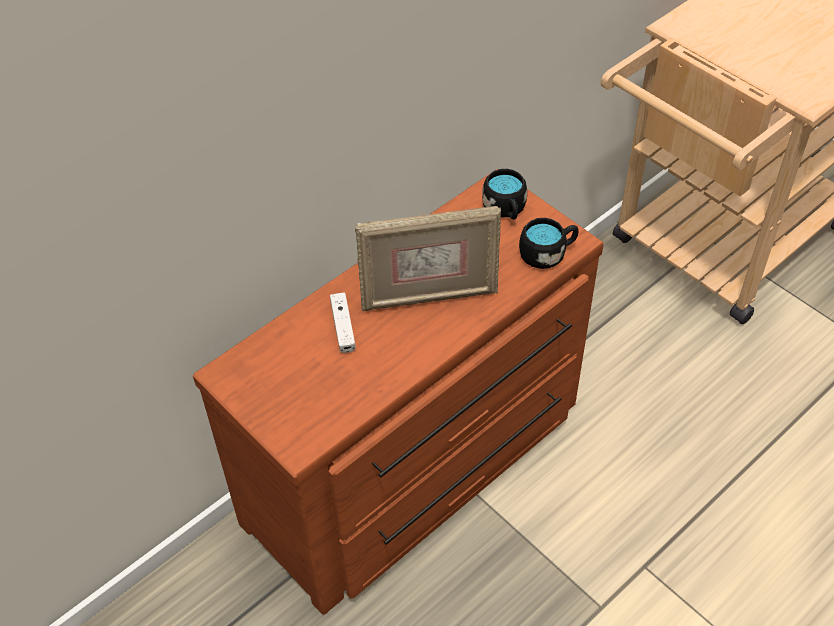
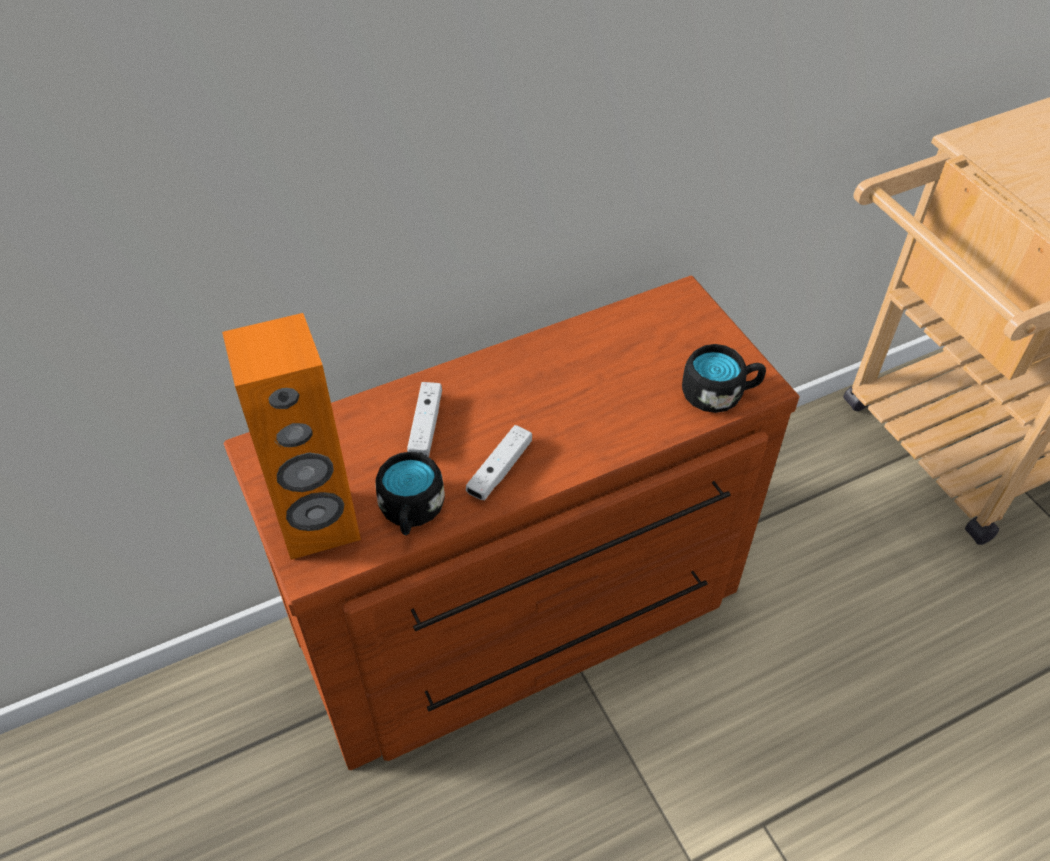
camera: 15 degrees right, 0 degrees up
(293, 417) = (319, 525): none -> orange speaker
(410, 345) = (500, 470): none -> white game controller
(429, 296) = (547, 413): picture frame -> none
(505, 209) = (684, 327): black mug -> black mug (411, 512)

